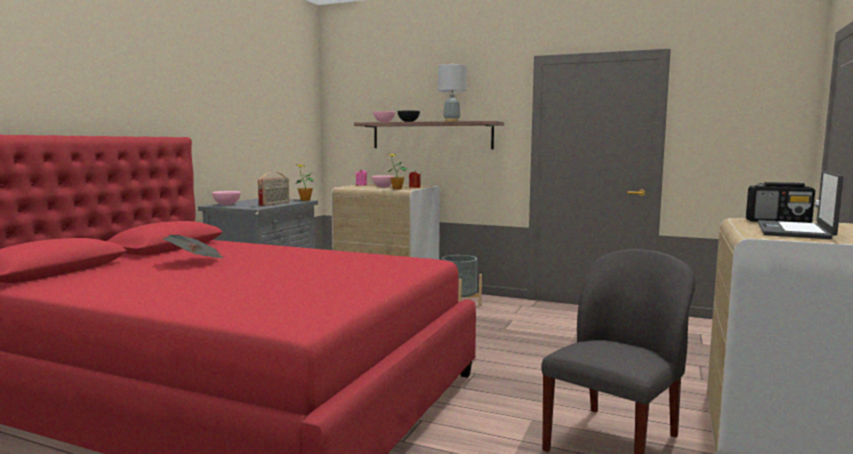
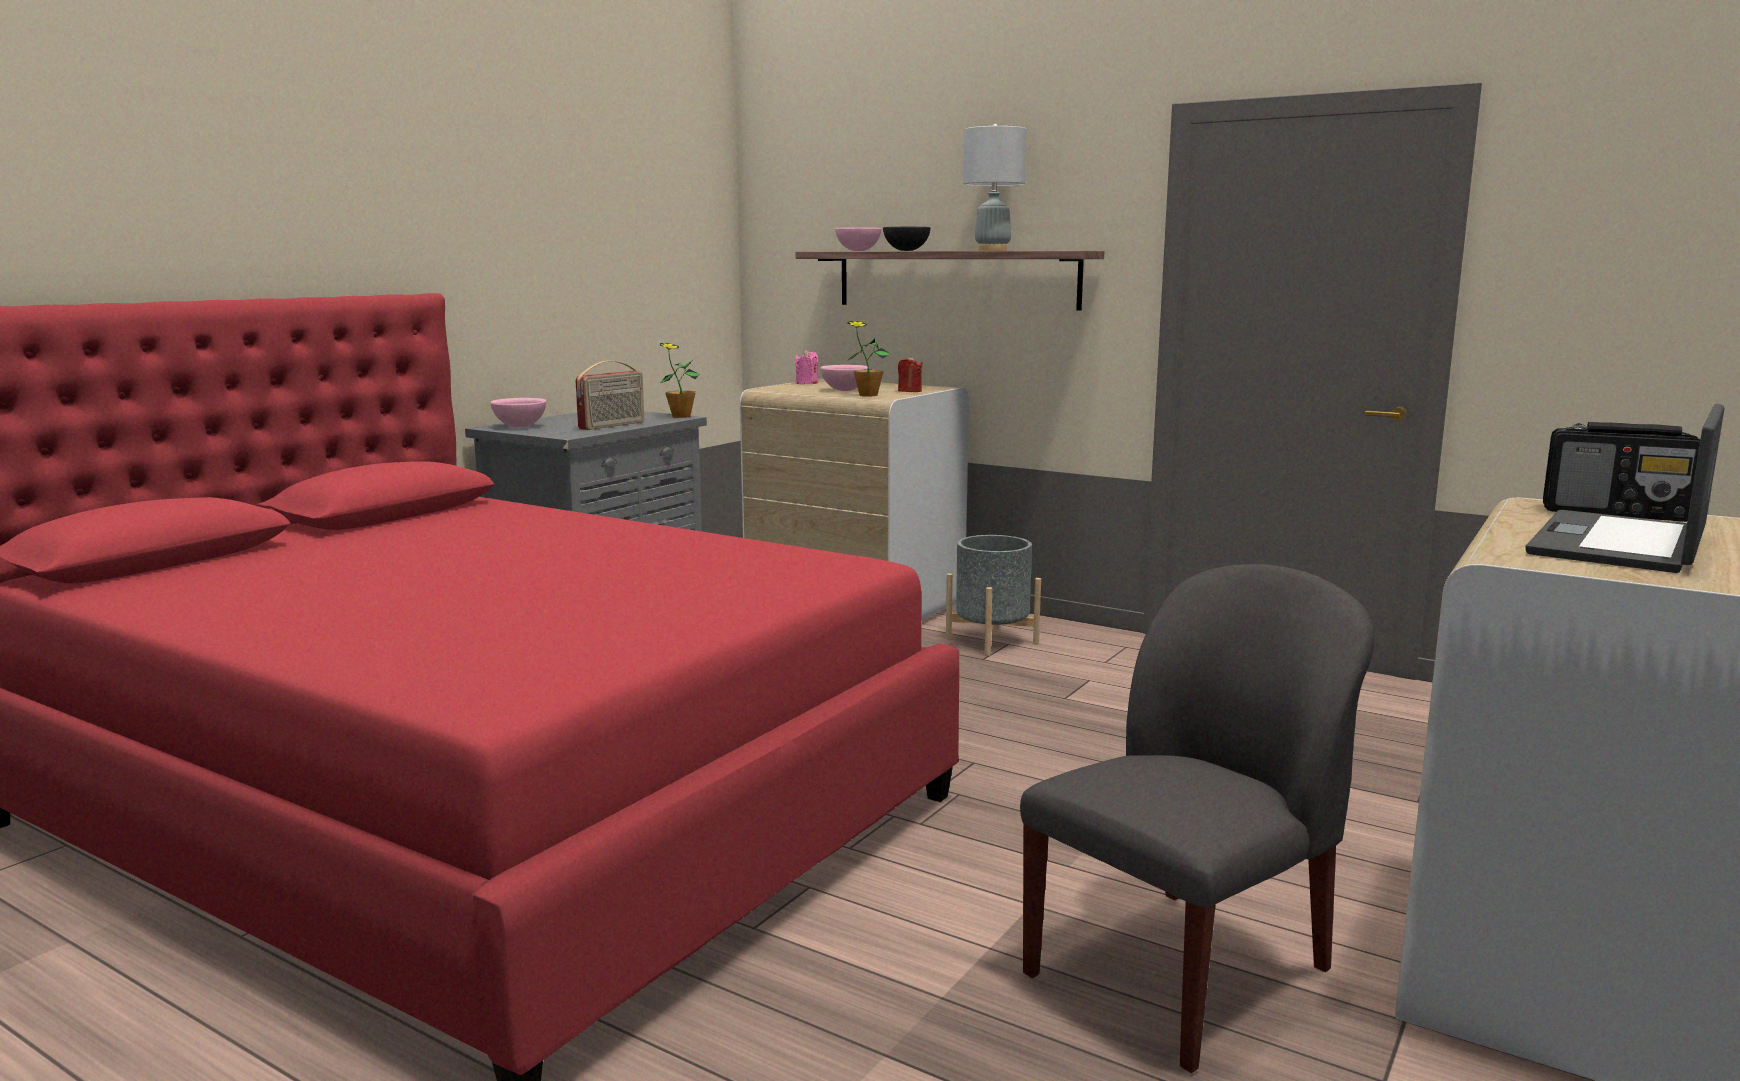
camera: 10 degrees right, 5 degrees up
(197, 262) = (414, 550): newspaper -> none

